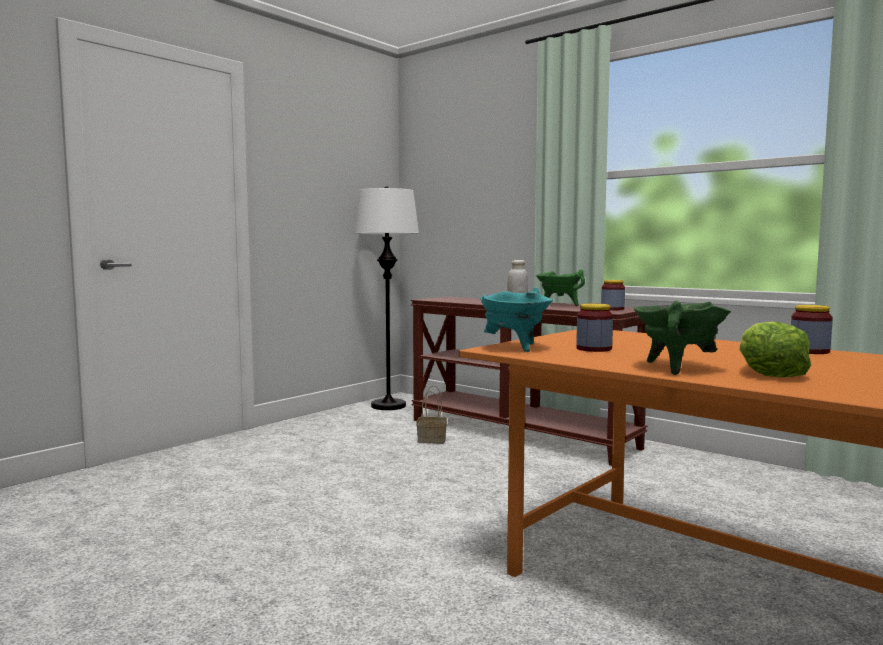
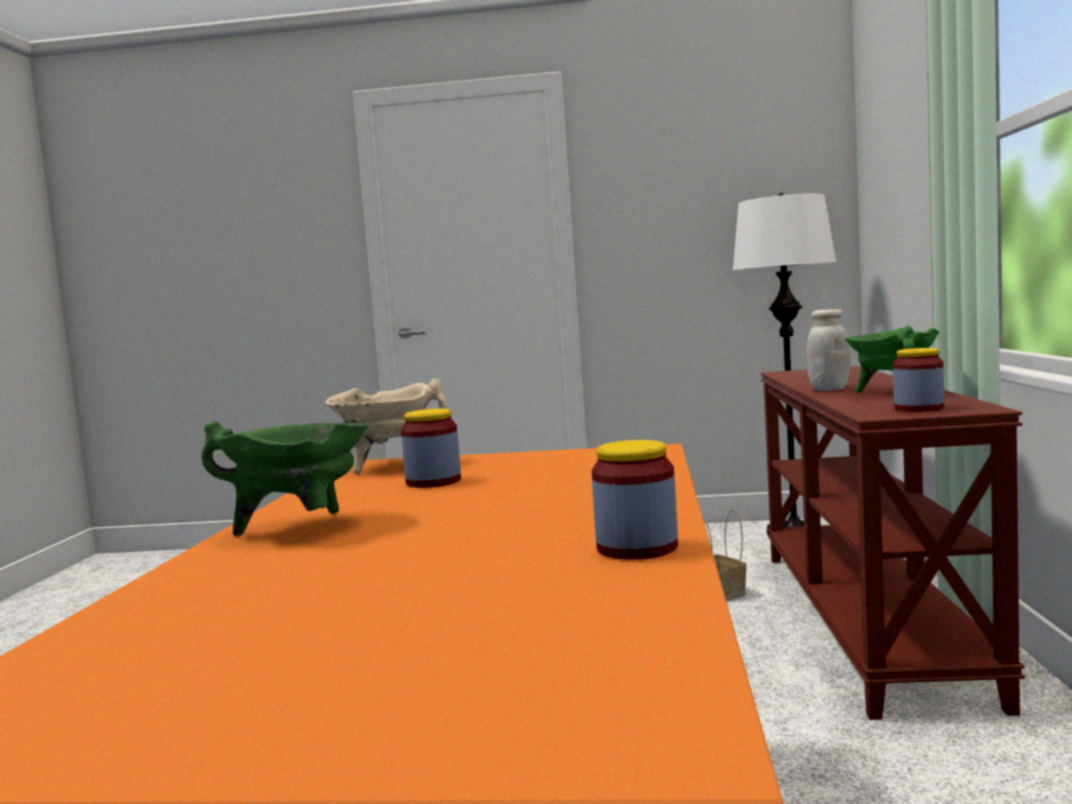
camera: 55 degrees right, 0 degrees up
(515, 348) = (389, 466): turquoise cooking pot -> beige cooking pot
(768, 373) = (299, 563): lettuce -> none

